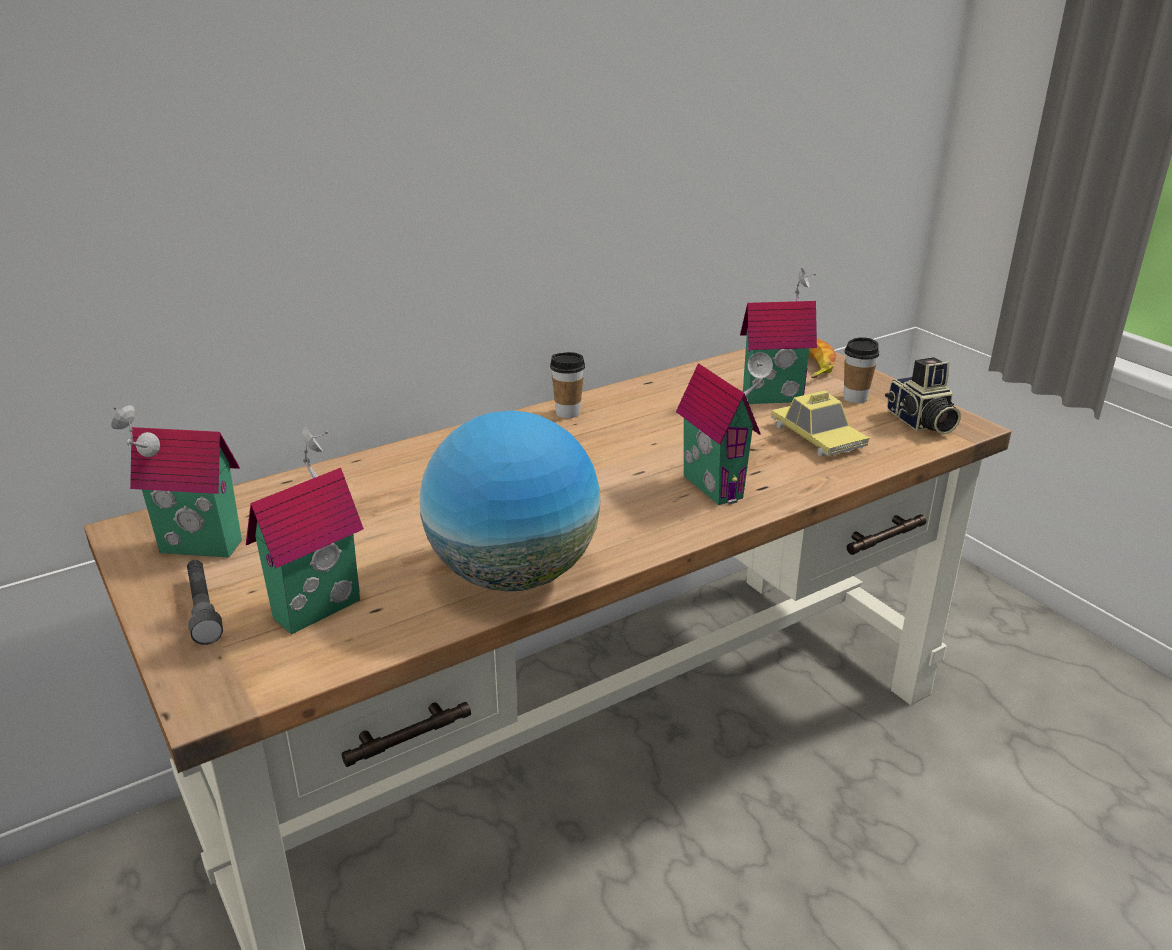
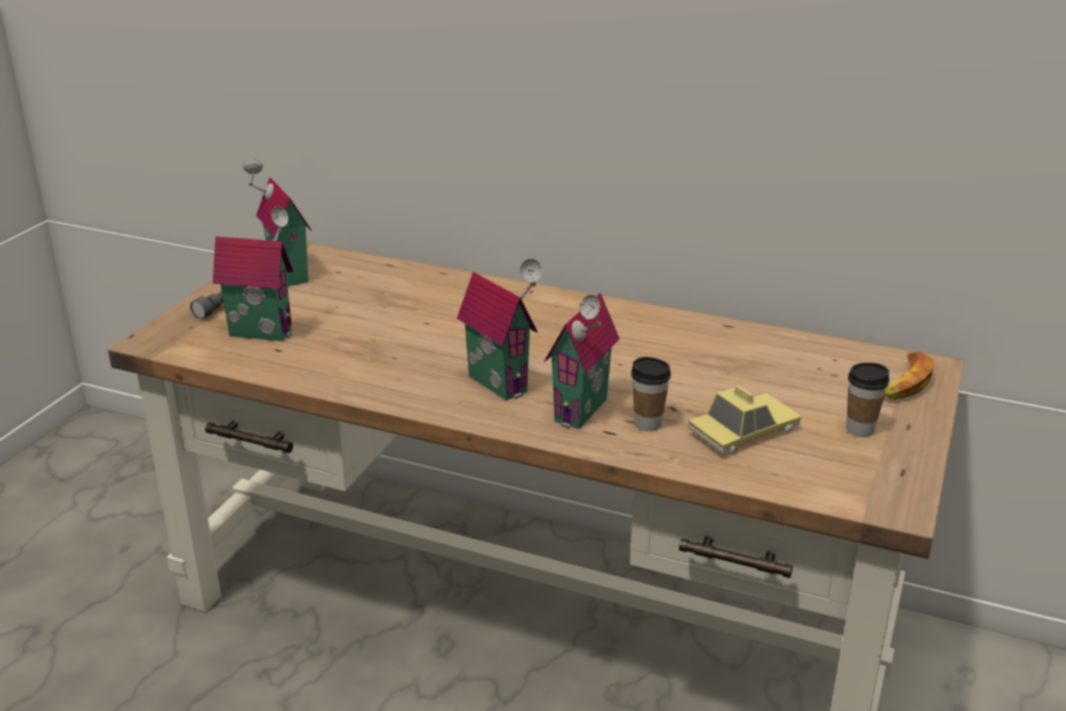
camera: 55 degrees right, 0 degrees up
(513, 575) = (362, 377): globe -> none
(568, 413) = (619, 314): cup -> cup (648, 424)
(772, 396) = (794, 387): toy house -> toy house (501, 382)
(817, 436) = (743, 431): toy car -> toy car turned 150 degrees counterclockwise
(920, 422) = (861, 478): camera -> none

